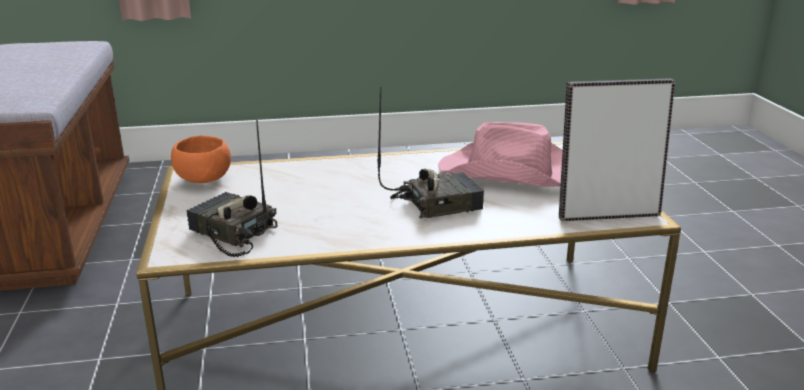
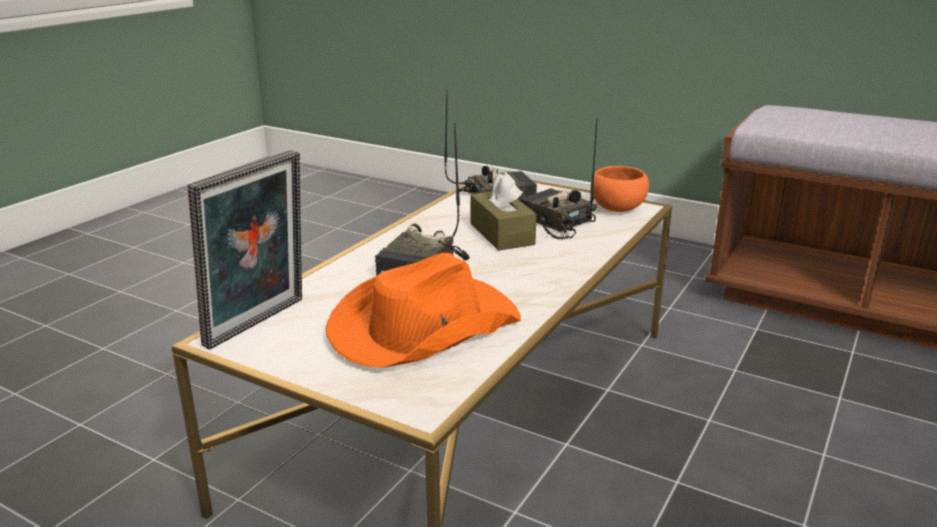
camera: 130 degrees right, 0 degrees up
(272, 191) = (554, 222): none -> radio
(329, 200) = (501, 234): none -> brown tissue box
(510, 173) = (422, 327): pink hat -> orange hat

